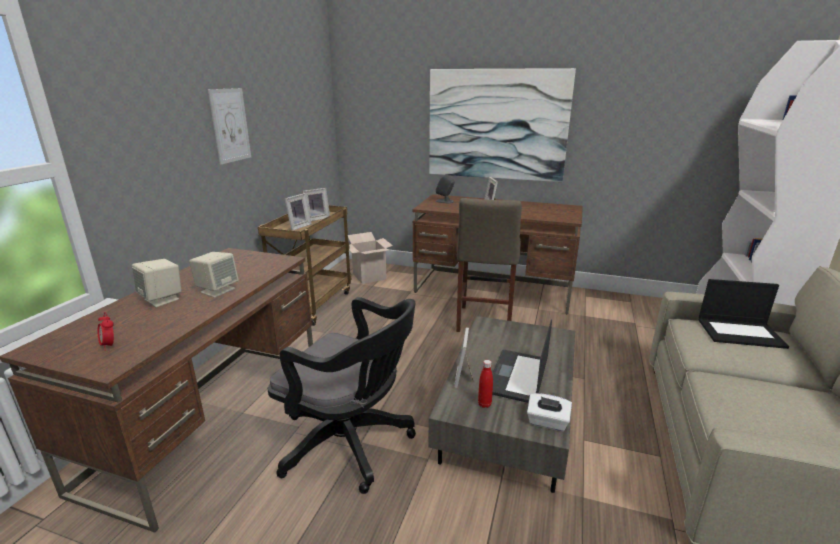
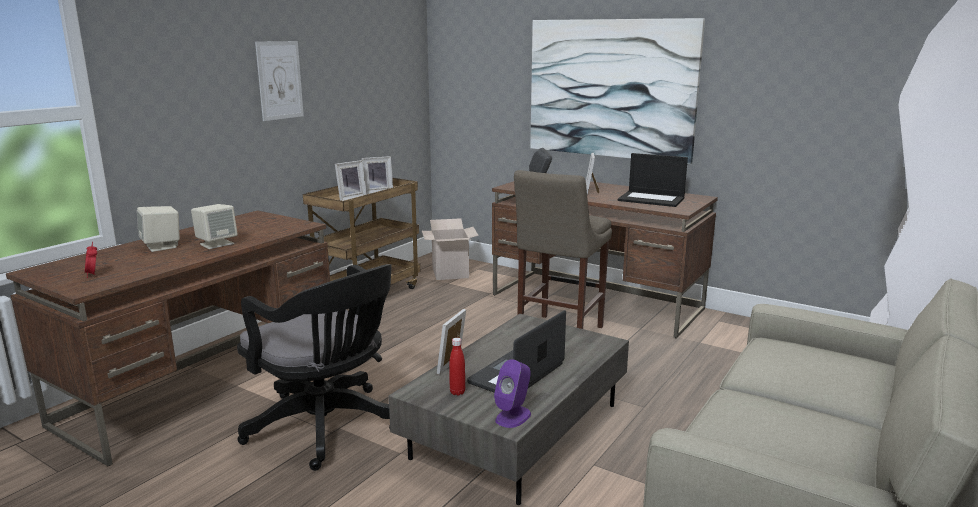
camera: 15 degrees right, 5 degrees down
(547, 422) = (513, 416): white tissue box -> purple speaker
(740, 332) = (827, 357): laptop -> laptop (652, 199)

